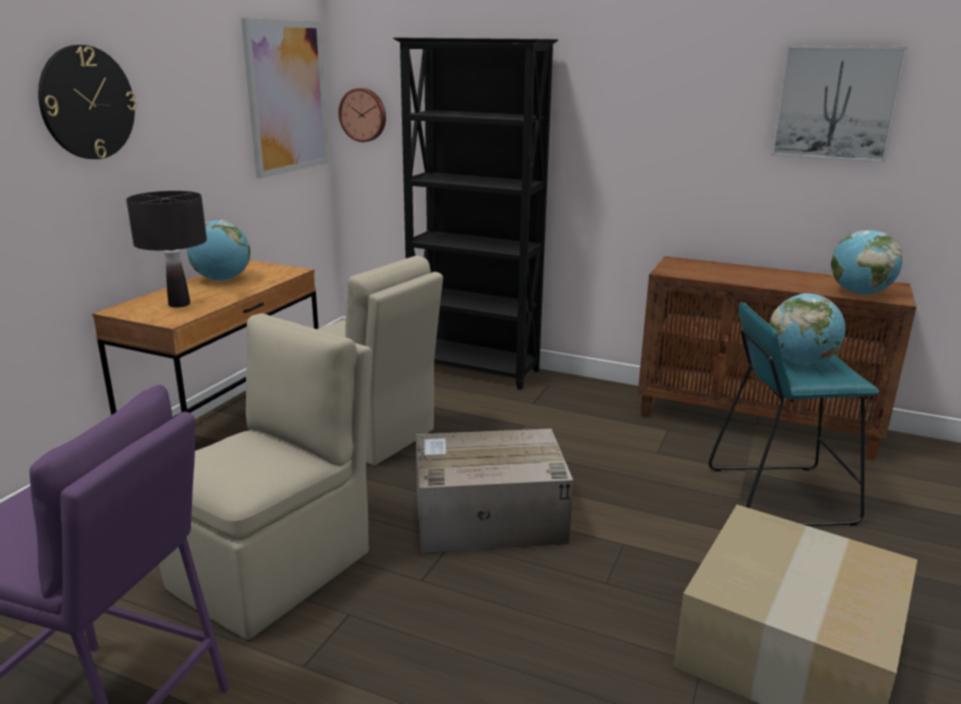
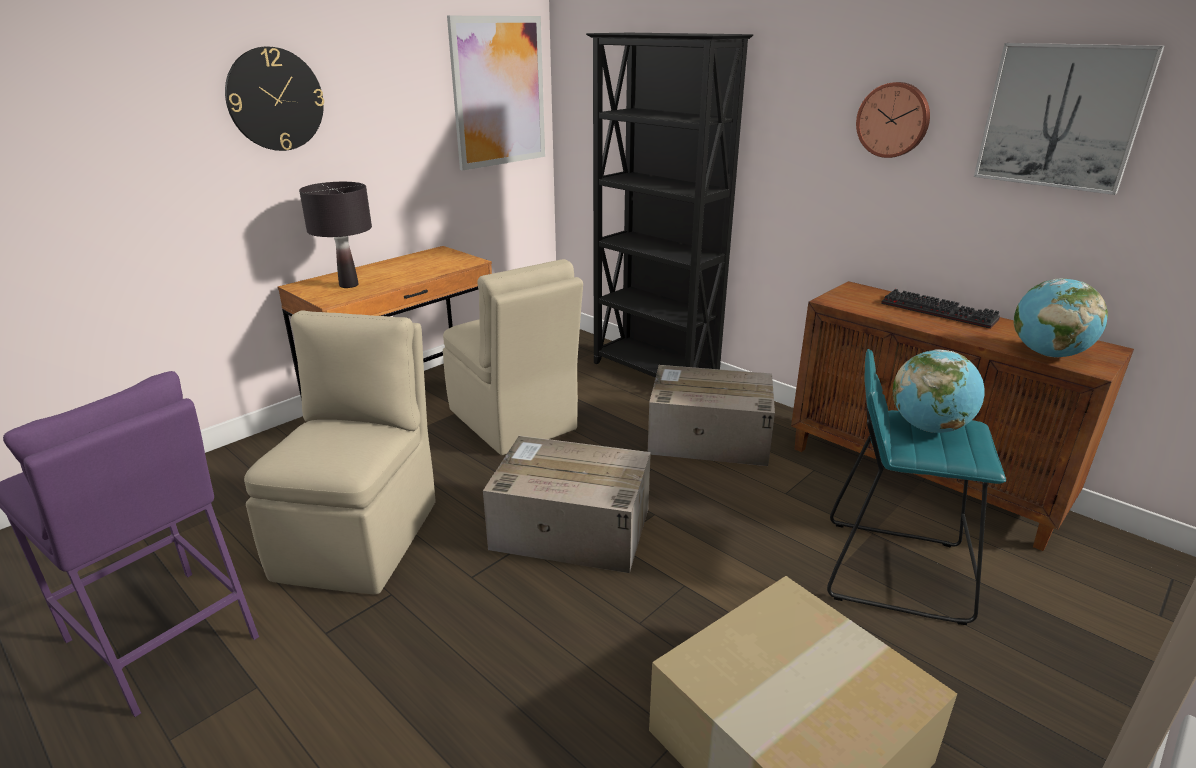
camera: 20 degrees right, 5 degrees up
(222, 279) = (405, 264): globe -> none
(275, 568) = (361, 536): beige chair -> beige chair turned 45 degrees counterclockwise
(363, 115) = (578, 110): wall clock -> wall clock (893, 120)
(560, 418) = (707, 437): none -> cardboard box
(757, 271) = (941, 311): none -> keyboard

